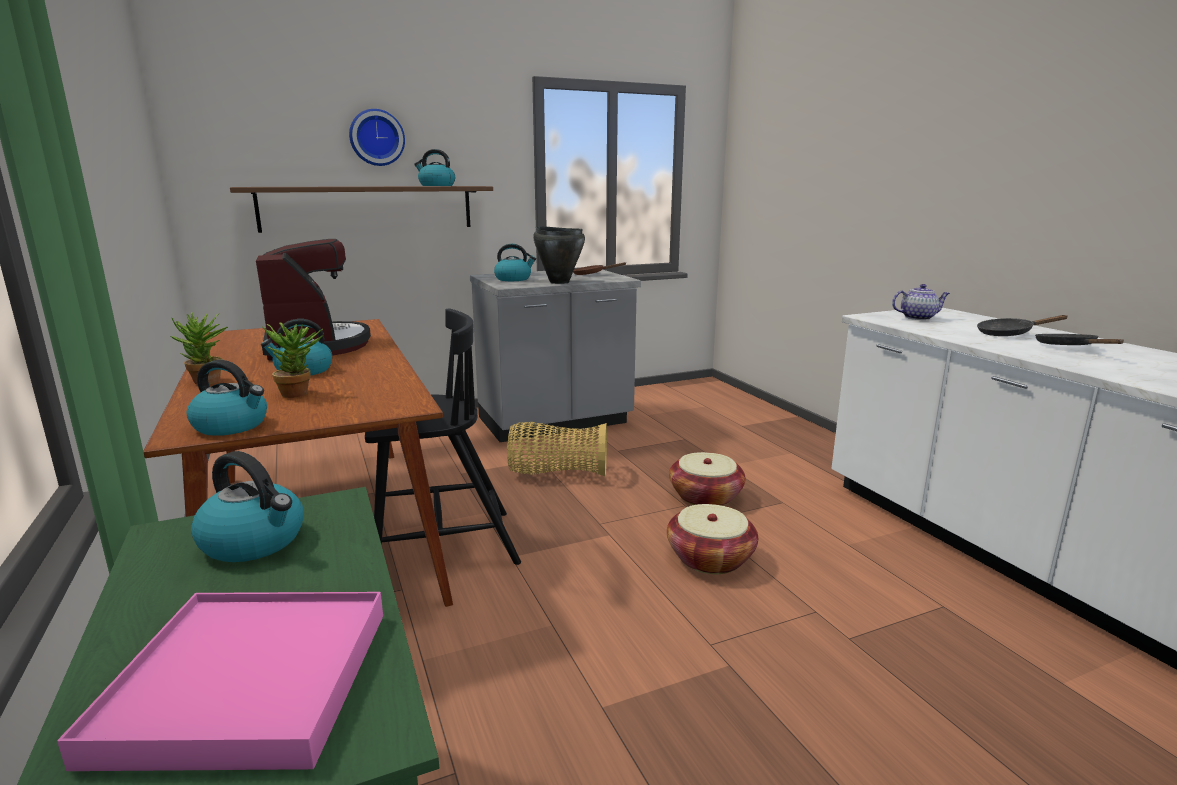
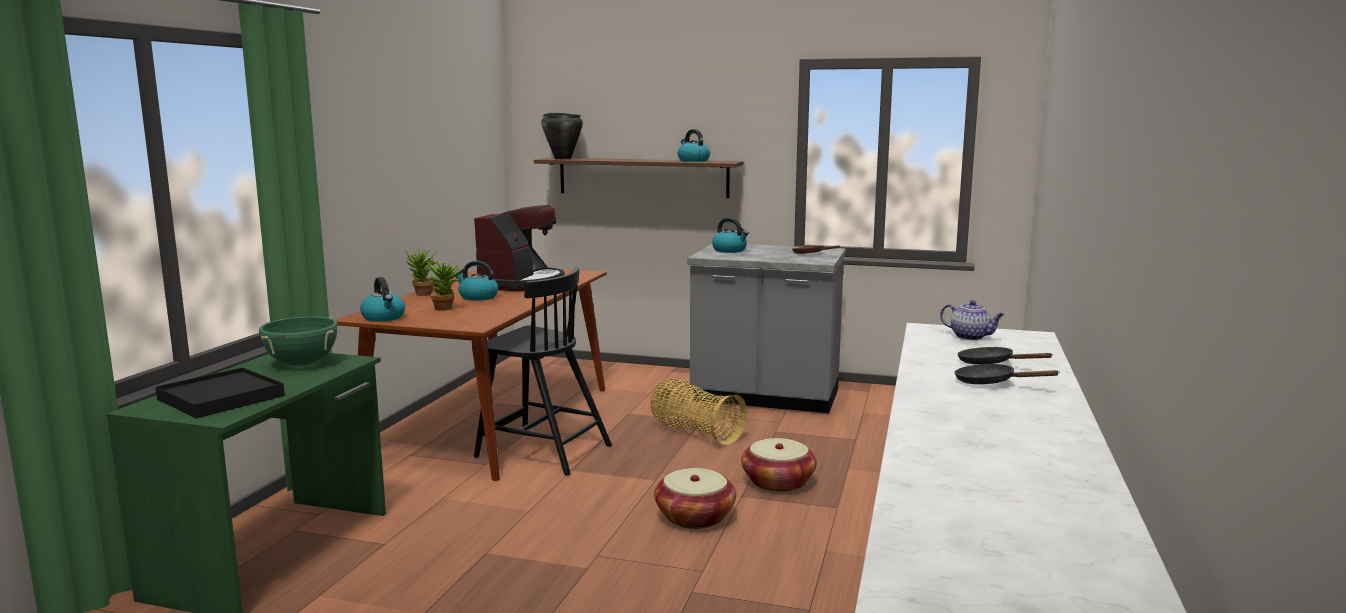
camera: 40 degrees right, 5 degrees down
(248, 681) = (221, 397): pink tray -> black tray
(255, 541) = (302, 364): kettle -> green cooking pot
(376, 137) = (654, 119): wall clock -> none
(559, 282) = (755, 257): black cooking pot -> black cooking pot (563, 158)
(1069, 347) = (990, 383): black frying pan -> black frying pan turned 90 degrees counterclockwise

